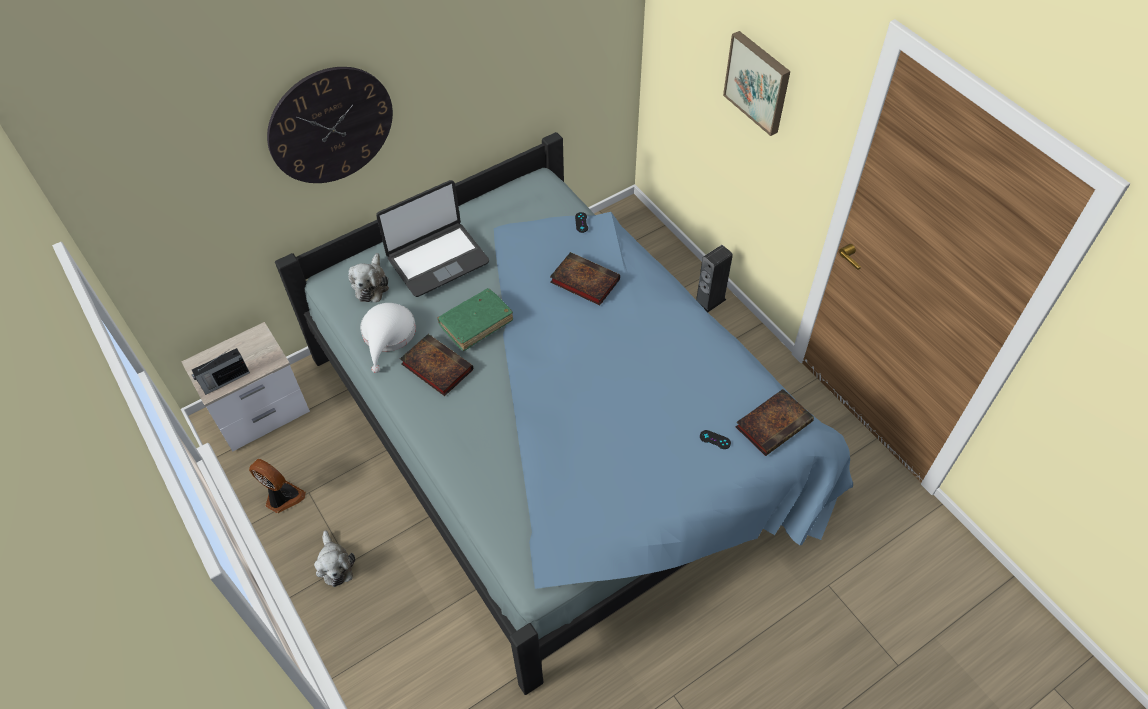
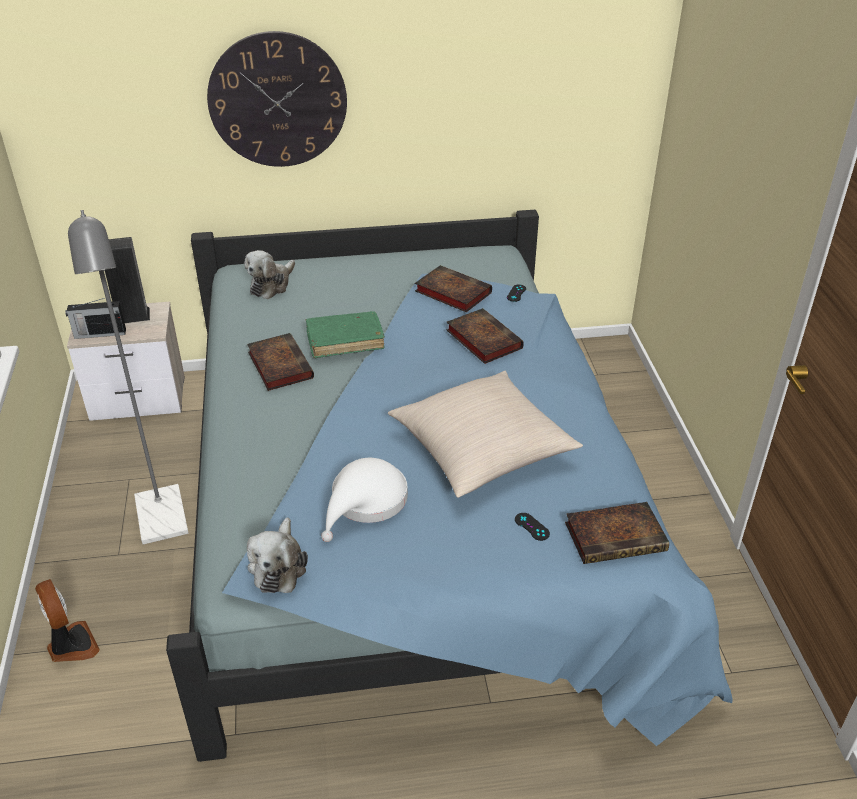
camera: 25 degrees right, 15 degrees down
(282, 497) = (102, 474): fan -> fan (71, 645)
(335, 564) = (104, 551): plush toy -> plush toy (278, 566)
(368, 521) = (163, 525): none -> grey floor lamp
(388, 335) = (254, 327): white hat -> white hat (366, 502)
(437, 259) = (347, 281): laptop -> none
(530, 241) = (451, 292): none -> book
(643, 387) = (481, 449): none -> beige pillow
(710, 301) = (658, 453): speaker -> speaker (132, 316)
(758, 82) = (745, 158): picture -> none

